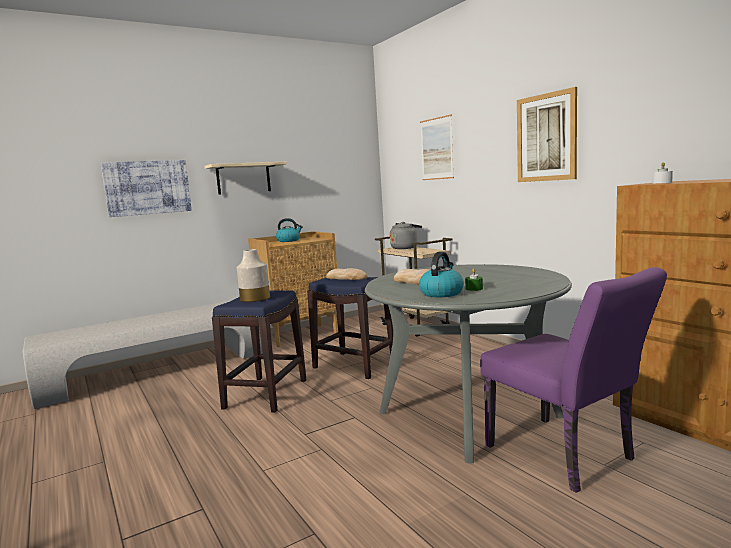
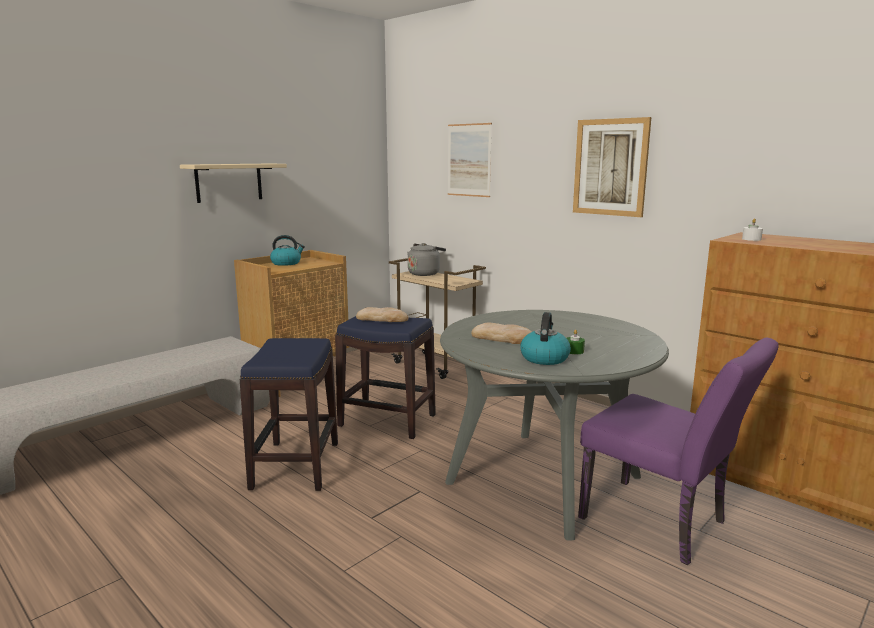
camera: 15 degrees left, 5 degrees up
(147, 187) = (104, 193): picture -> none
(254, 298) = (288, 352): beige vase -> none

